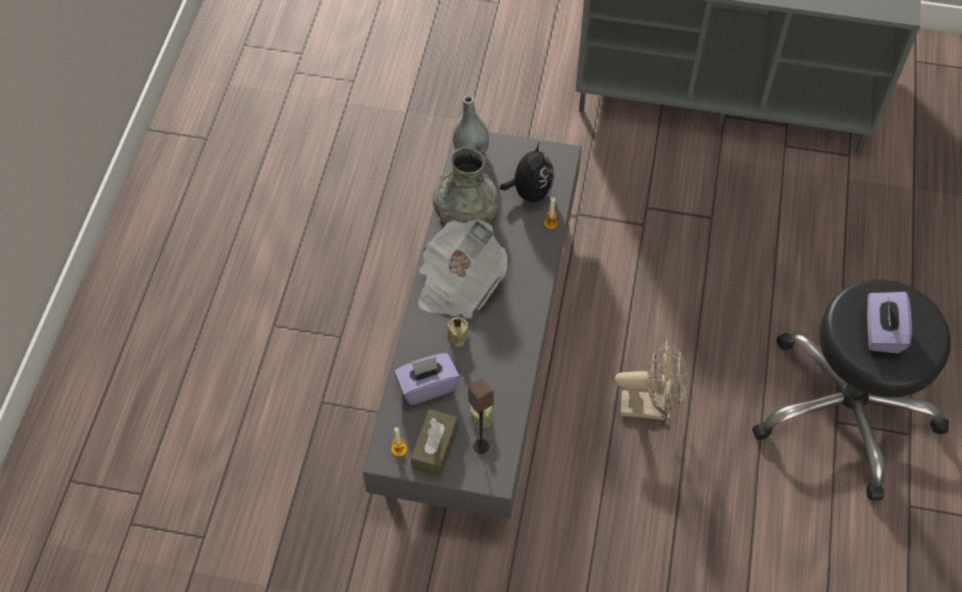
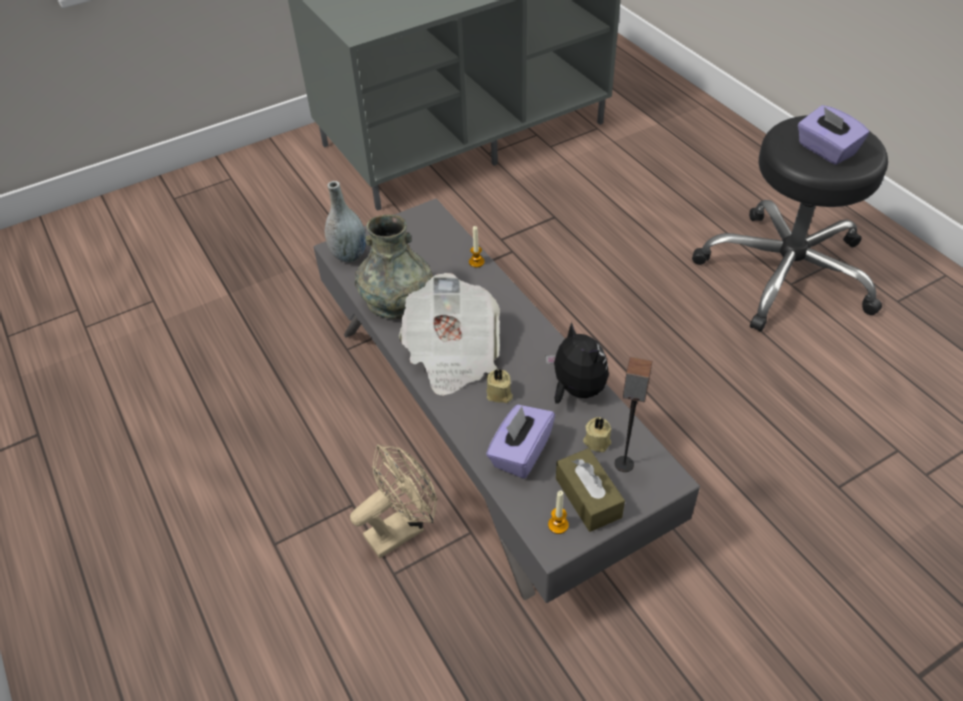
camera: 40 degrees left, 10 degrees down
(530, 192) = (433, 251): plush toy -> plush toy (576, 389)
(650, 407) = (664, 366): beige fan -> beige fan (401, 528)

